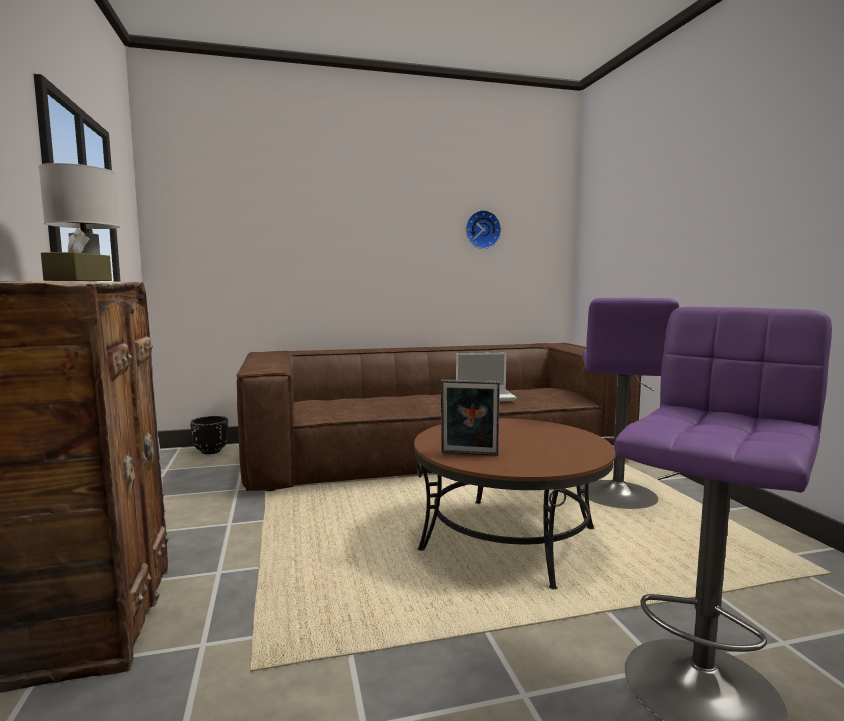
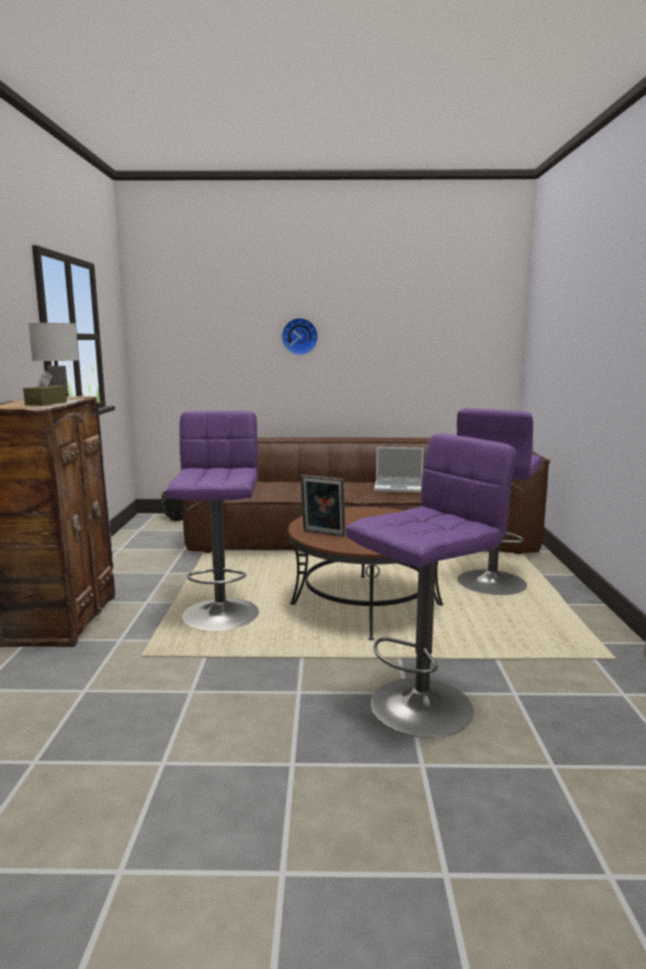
camera: 15 degrees right, 5 degrees up
(336, 577) = (221, 614): none -> purple stool
(482, 229) = (425, 326): wall clock -> wall clock (300, 336)

